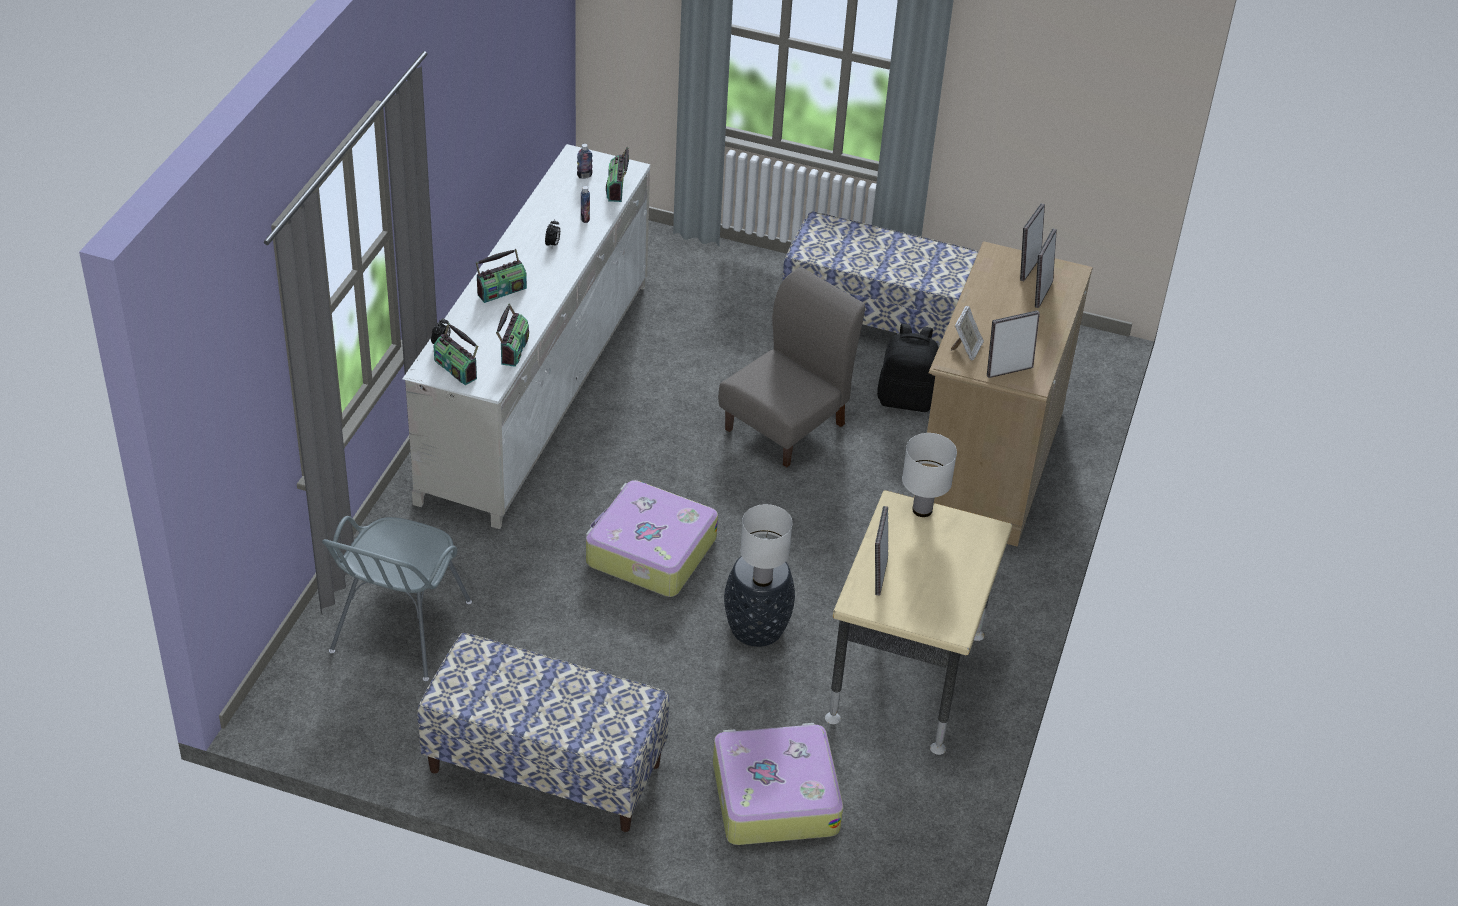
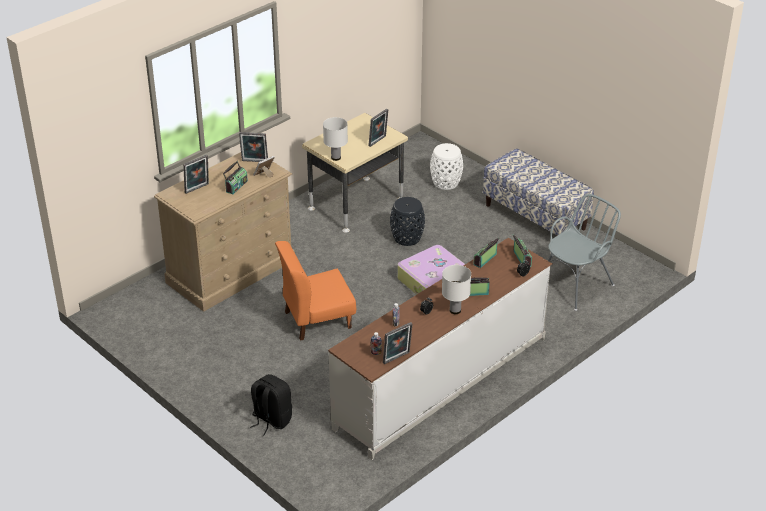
camera: 150 degrees left, 5 degrees down
(536, 391) = (442, 382): white cabinet -> brown cabinet
(617, 188) = (361, 338): radio -> radio (236, 186)
(761, 579) = (410, 201): white table lamp -> white table lamp (455, 310)
(774, 796) = (446, 183): suitcase -> white stool
(786, 426) = (317, 319): grey chair -> orange chair
(875, 320) = (211, 363): bench -> none
(906, 399) = (239, 314): black backpack -> black backpack (271, 420)
(1027, 267) = (188, 202): picture frame -> picture frame (397, 358)

